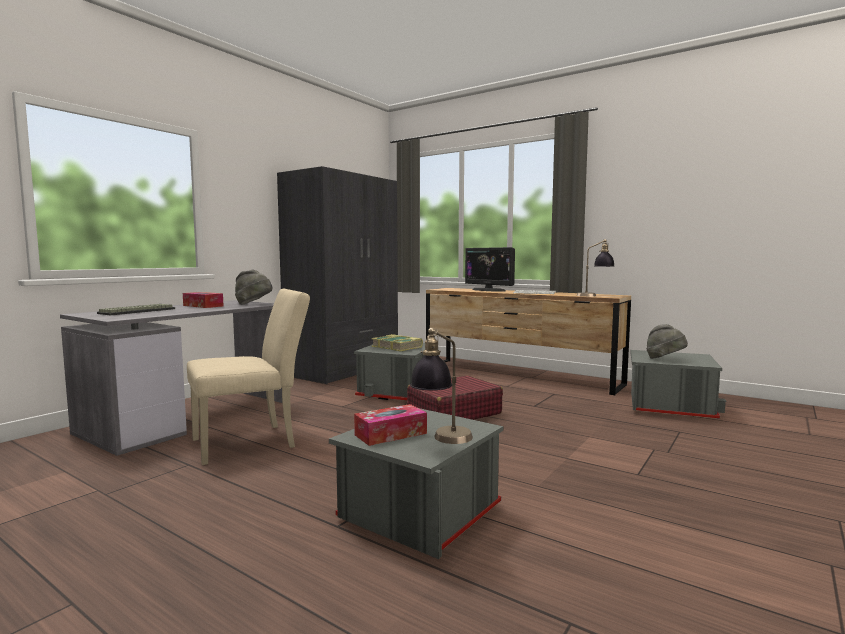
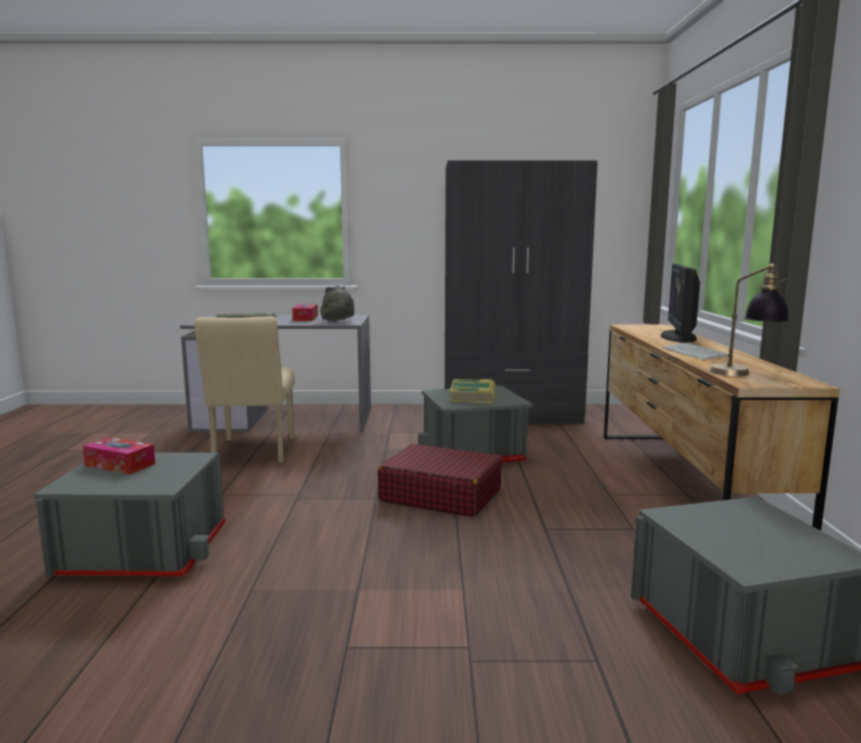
camera: 55 degrees right, 5 degrees up
(252, 442) = (252, 453): beige chair -> beige chair turned 60 degrees clockwise
(442, 441) = (108, 483): table lamp -> none
(665, 359) = (716, 530): grey hat -> none

